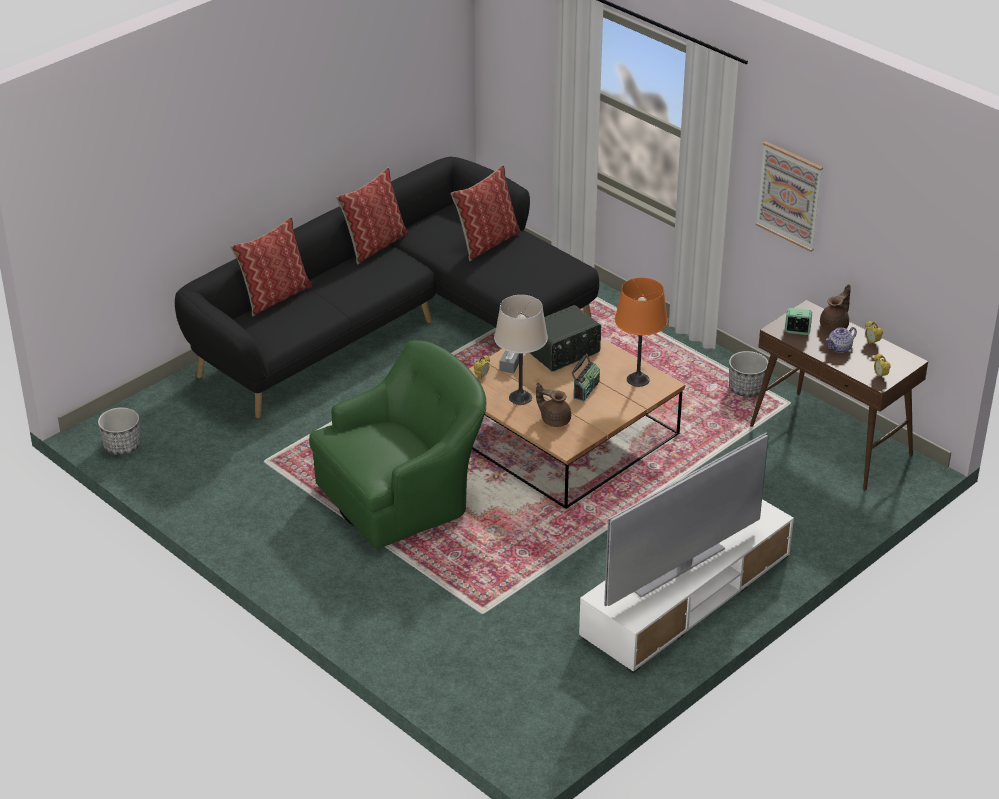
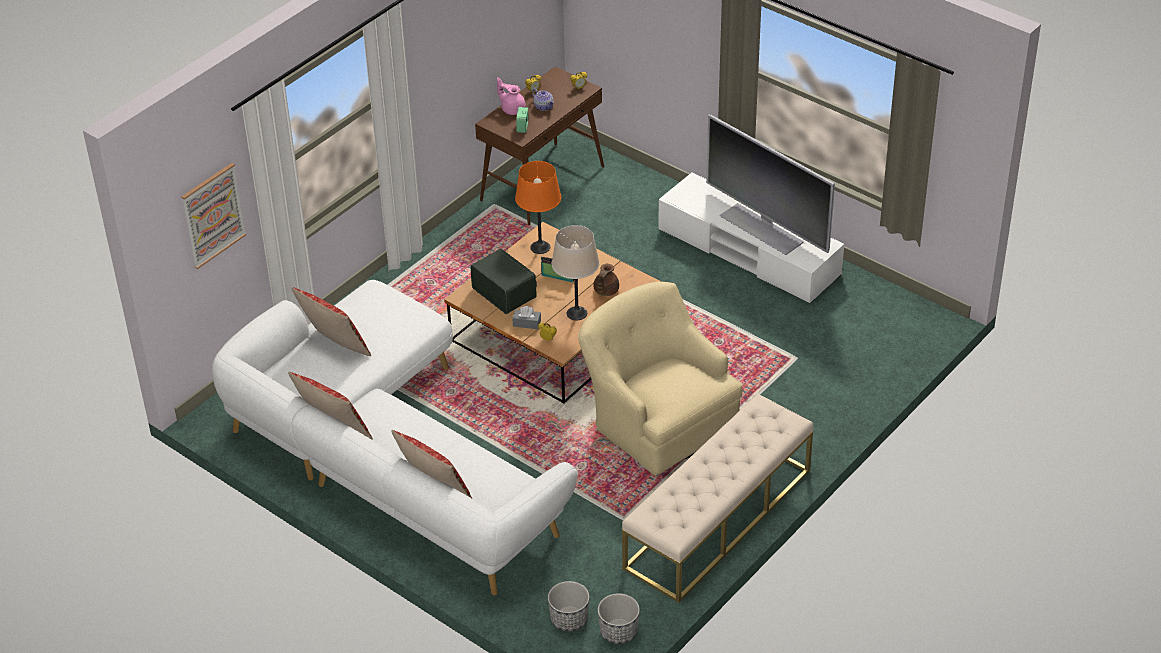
camera: 95 degrees left, 5 degrees up
(244, 524) = (718, 519): none -> beige bench
(394, 323) = (389, 459): black sofa -> white sofa
(404, 495) = (657, 420): green armchair -> beige armchair
(746, 389) = (476, 228): planter -> planter (569, 619)
(789, 195) = (440, 66): picture -> picture (213, 215)
(835, 326) = (512, 109): brown teapot -> pink teapot

